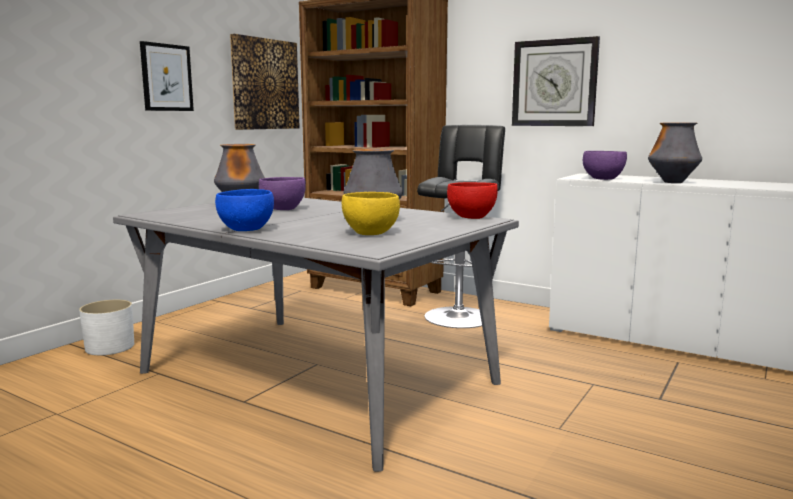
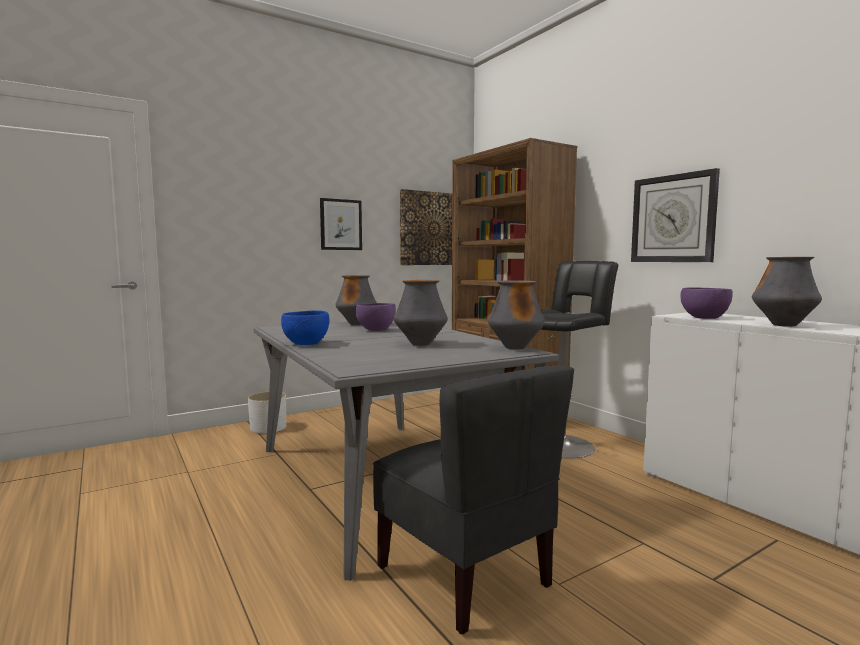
camera: 25 degrees right, 5 degrees down
(371, 233) = (389, 355): yellow bowl -> none
(471, 217) = (515, 348): red bowl -> vase
(480, 441) = (465, 575): none -> grey chair

